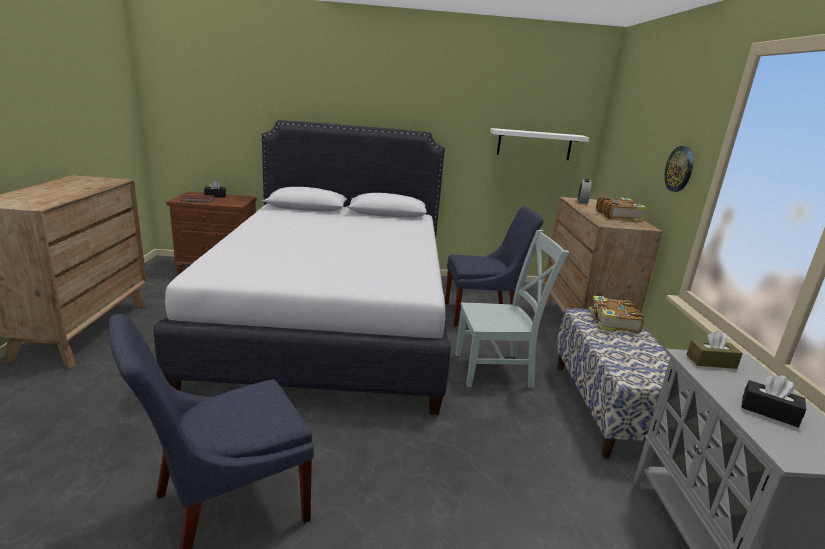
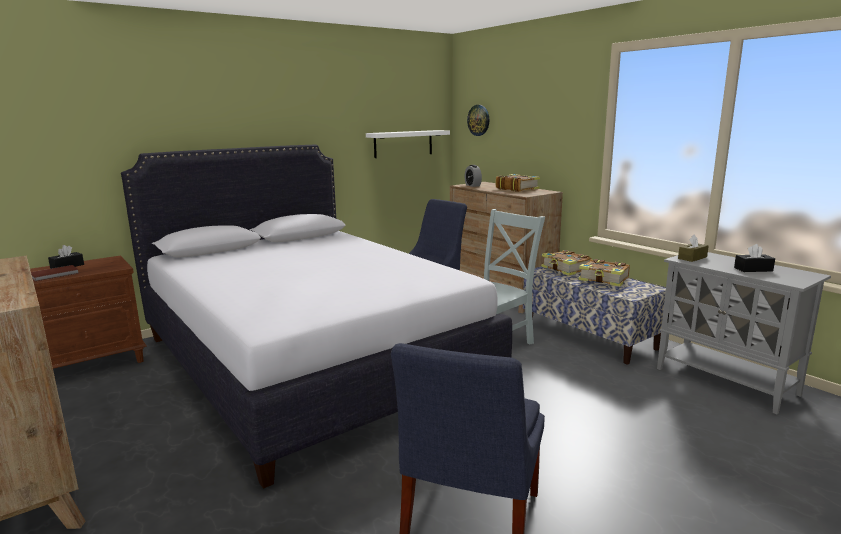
camera: 35 degrees left, 5 degrees down
(635, 349) = (604, 280): none -> book
(679, 169) = (564, 141): wall clock -> wall clock (479, 120)

